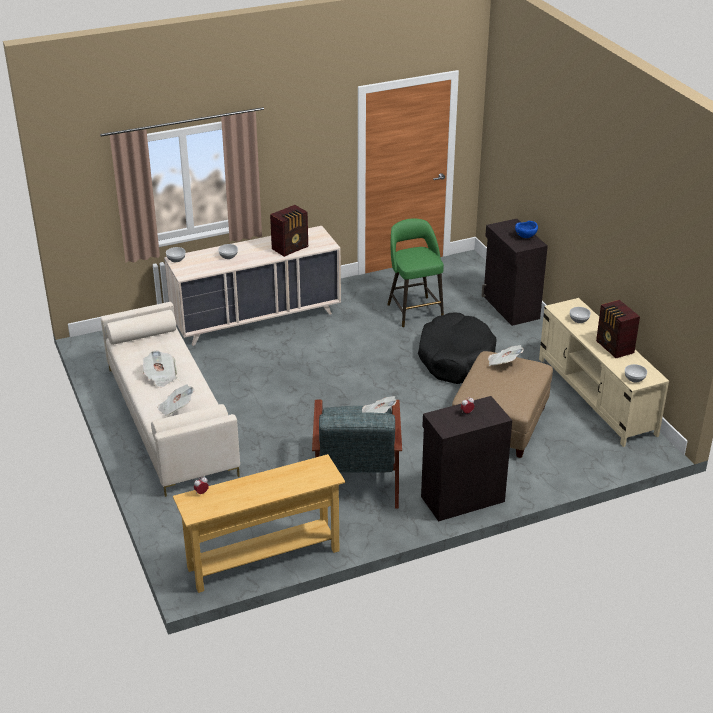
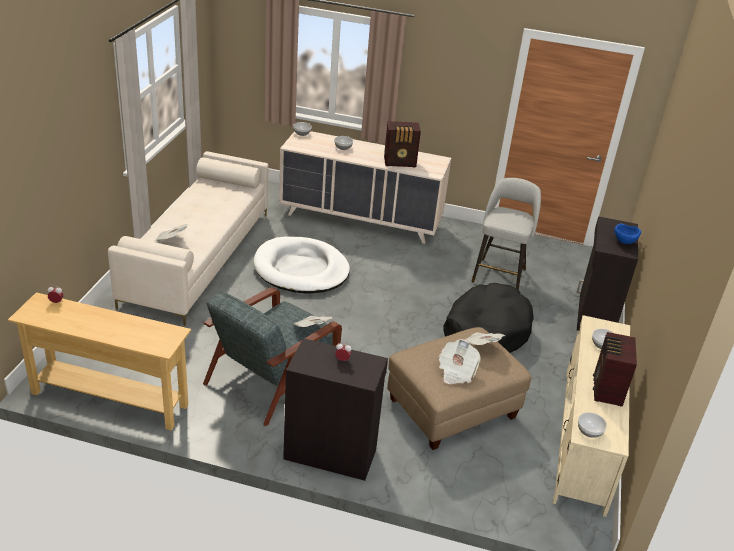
camera: 35 degrees right, 0 degrees up
(161, 377) = (195, 214): newspaper -> newspaper (456, 371)
(266, 384) = (301, 269): none -> white dog bed
(414, 311) = (499, 274): green stool -> grey stool

